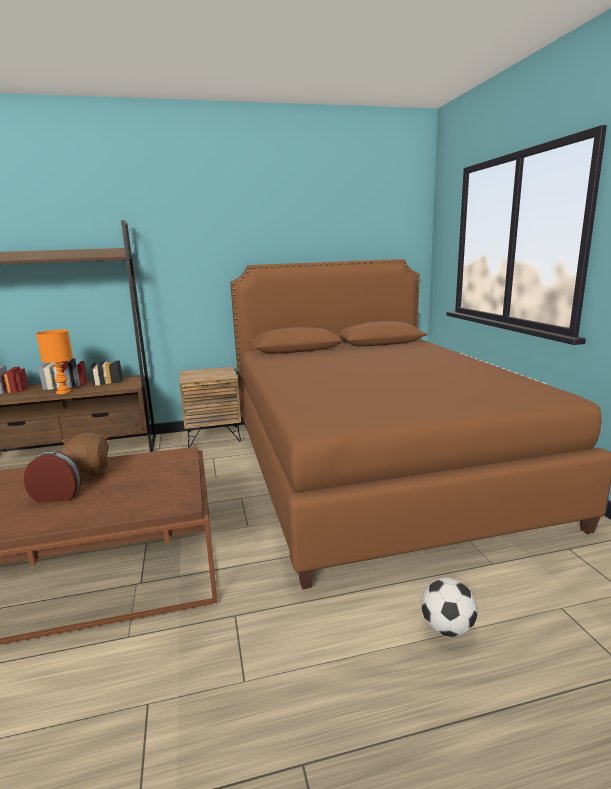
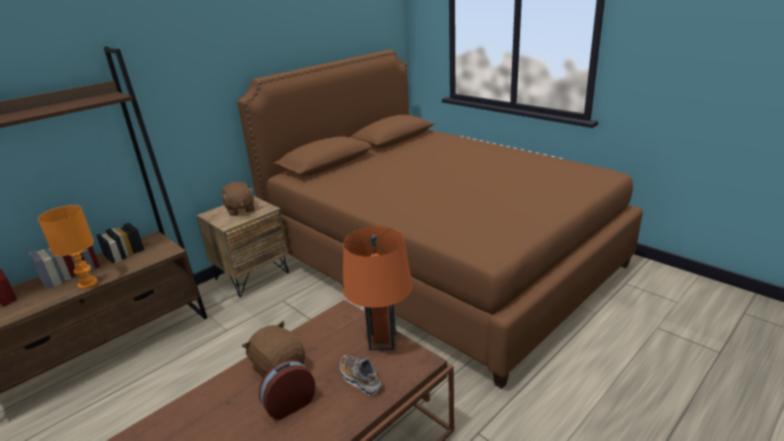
camera: 30 degrees left, 10 degrees up
(122, 498) = (360, 379): none -> shoe
(178, 480) = (382, 341): none -> orange table lamp
(210, 373) = (240, 209): none -> brown plush toy
(447, 628) = (615, 371): football -> none

